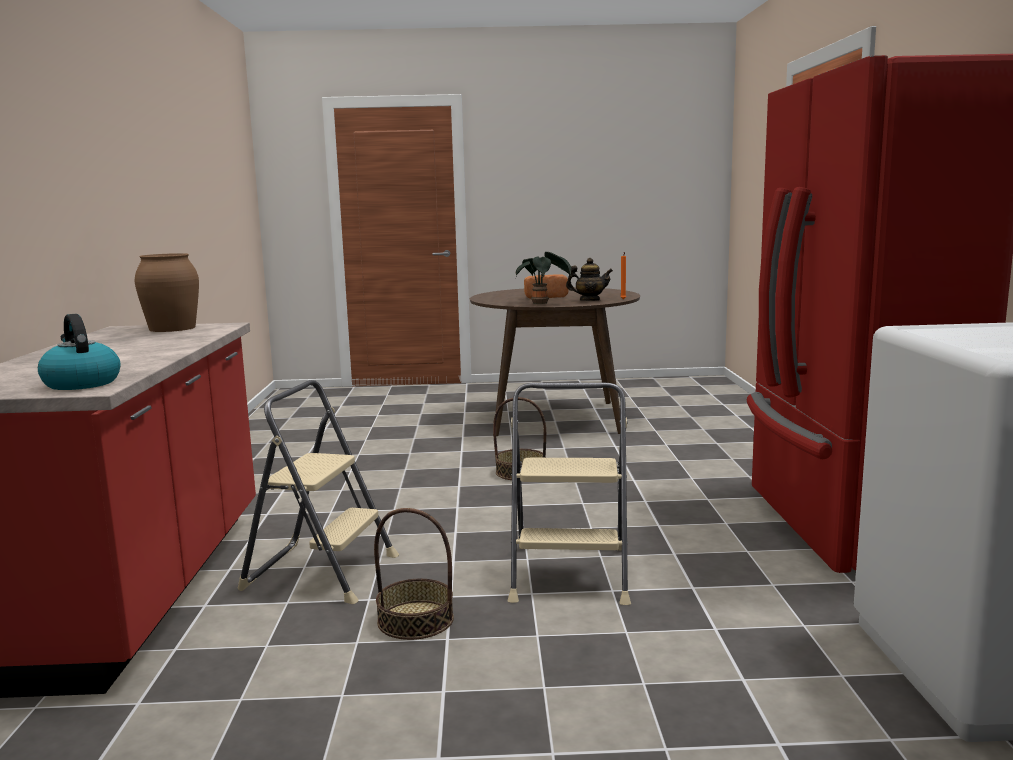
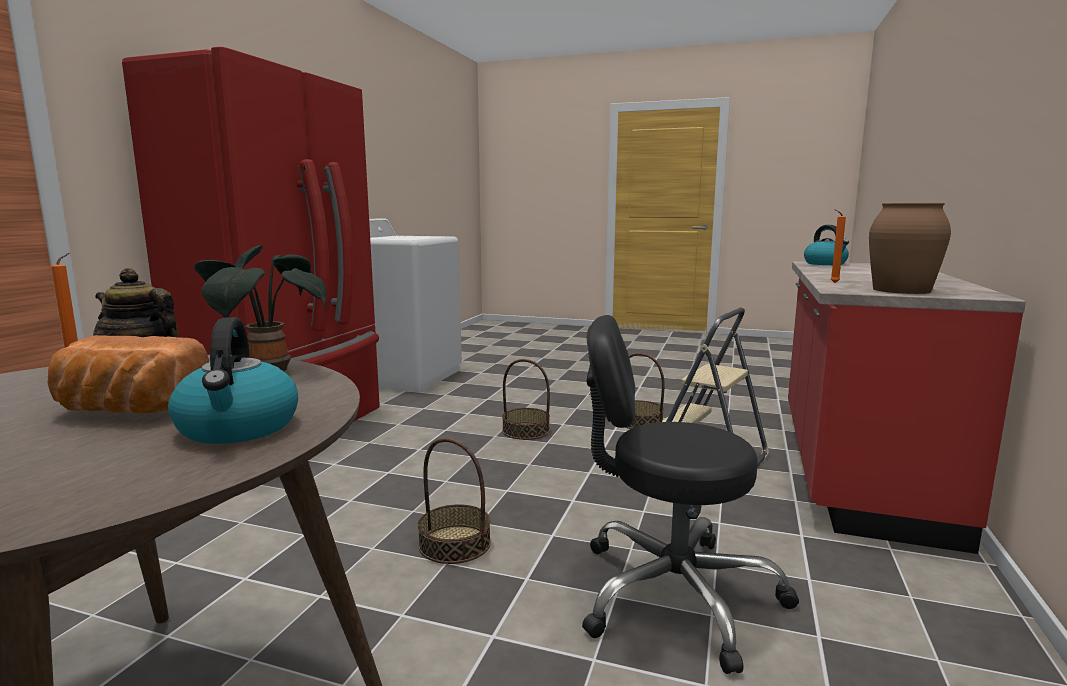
camera: 160 degrees left, 0 degrees up
(208, 333) = (833, 283): none -> orange candle
(375, 473) = (665, 594): none -> black office chair
(499, 298) = (238, 428): none -> kettle
(571, 570) = (525, 431): beige step ladder -> basket

